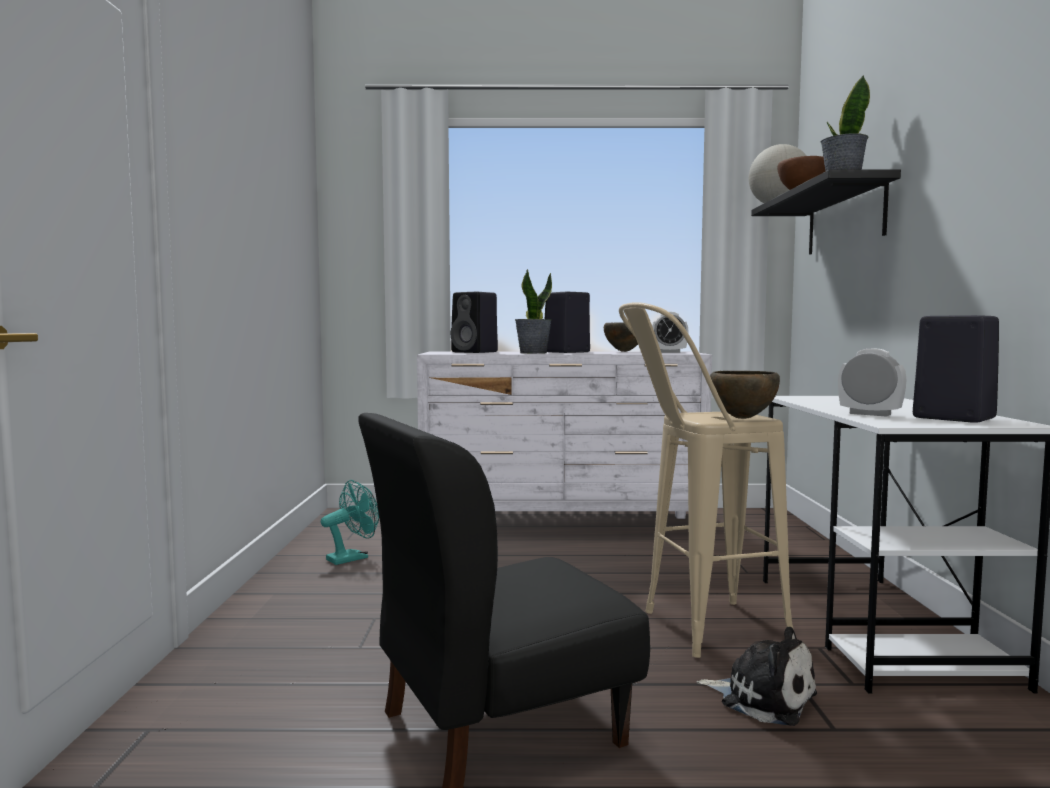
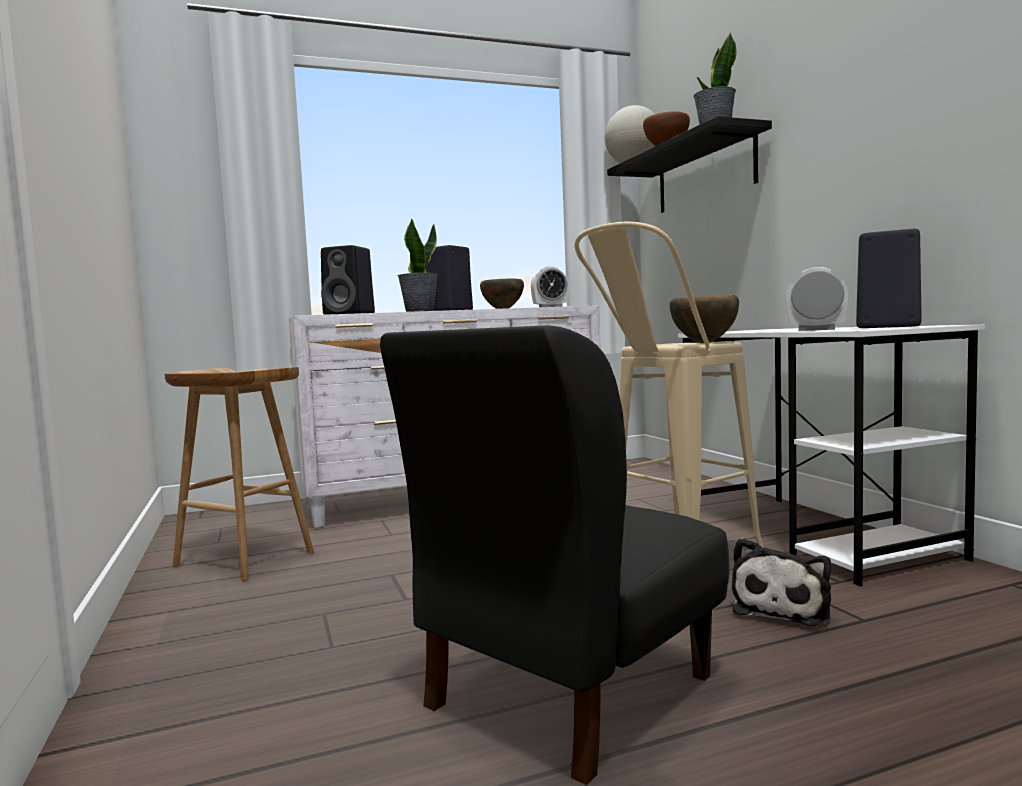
camera: 20 degrees left, 0 degrees up
(353, 558) = (242, 559): turquoise fan -> brown stool
(762, 697) = (783, 608): plush toy -> plush toy turned 105 degrees clockwise

